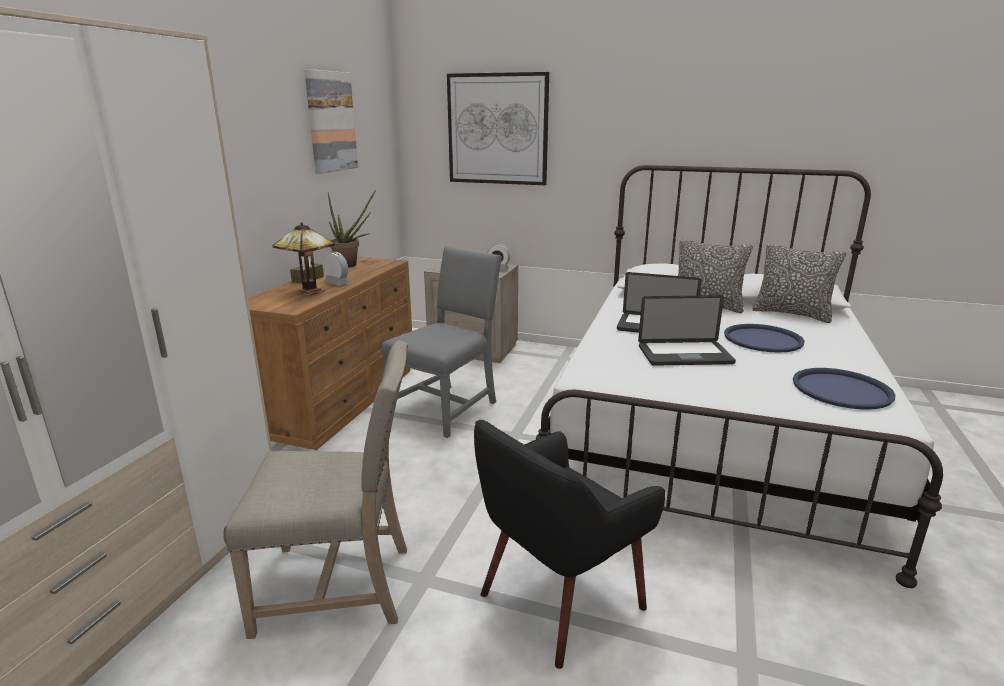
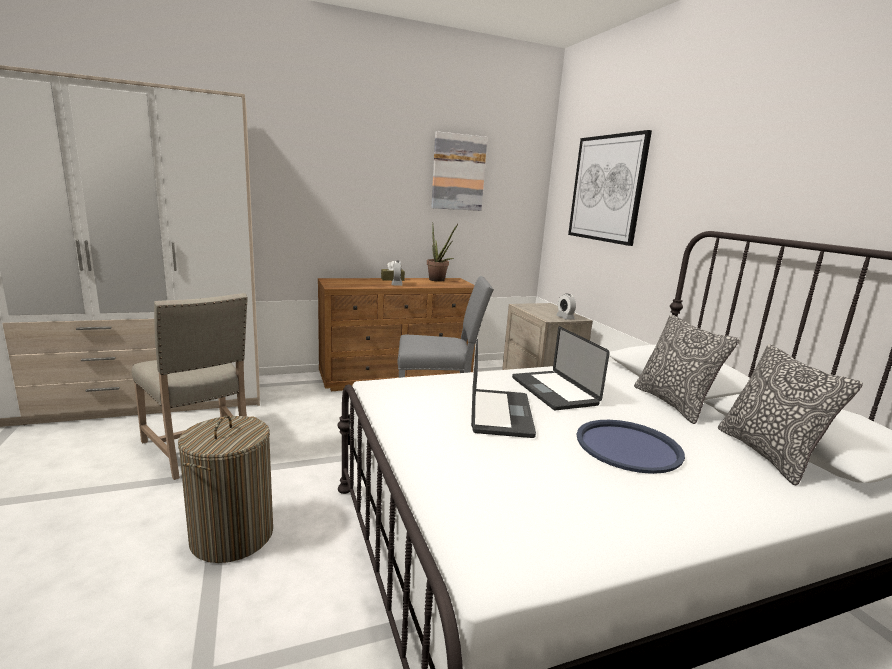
camera: 50 degrees right, 5 degrees down
(307, 292) = (368, 283): table lamp -> none
(558, 600) = (232, 536): black armchair -> laundry basket
(685, 355) = (500, 414): laptop -> laptop turned 135 degrees counterclockwise
(841, 389) = (543, 517): blue tray -> none

